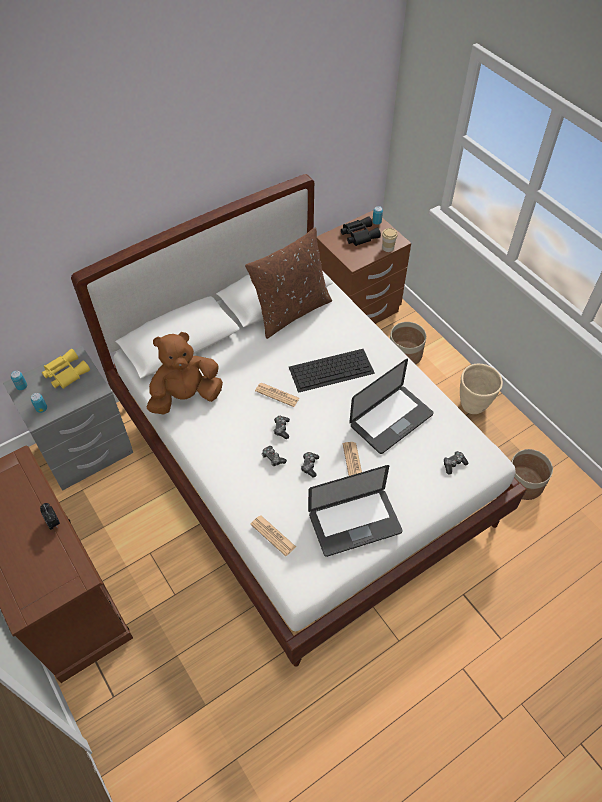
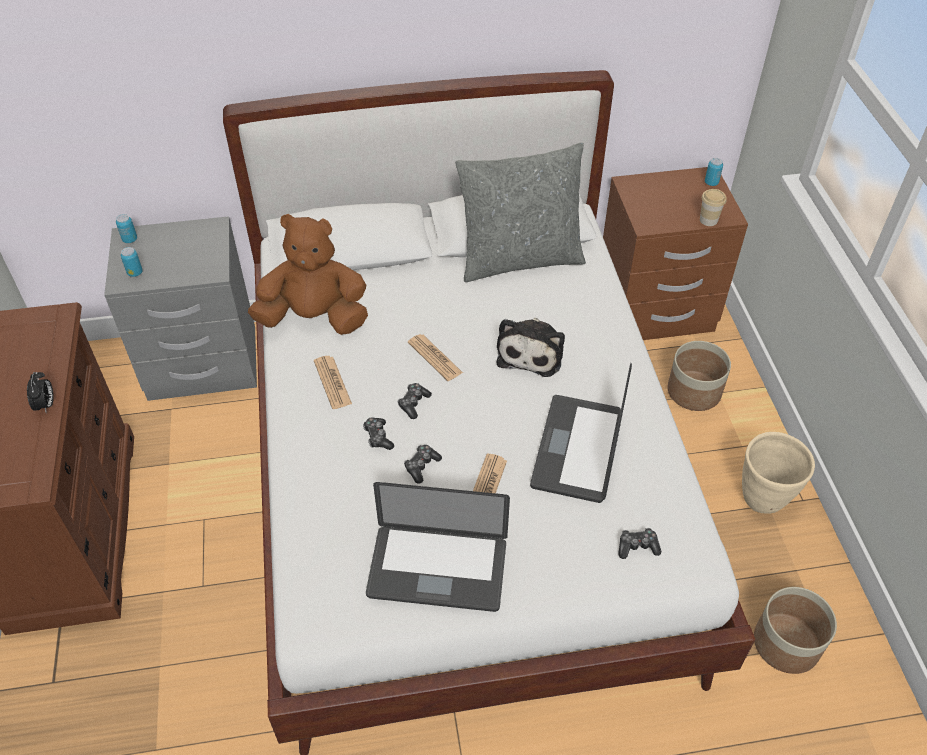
camera: 25 degrees right, 5 degrees down
(65, 373) = (189, 240): yellow binoculars -> none
(273, 535) = (314, 538): newspaper -> newspaper (332, 382)
(291, 311) = (519, 259): brown pillow -> grey pillow
(332, 369) = (531, 352): keyboard -> plush toy
(358, 235) = (674, 191): black binoculars -> none
(391, 420) = (577, 449): laptop -> laptop turned 120 degrees clockwise

